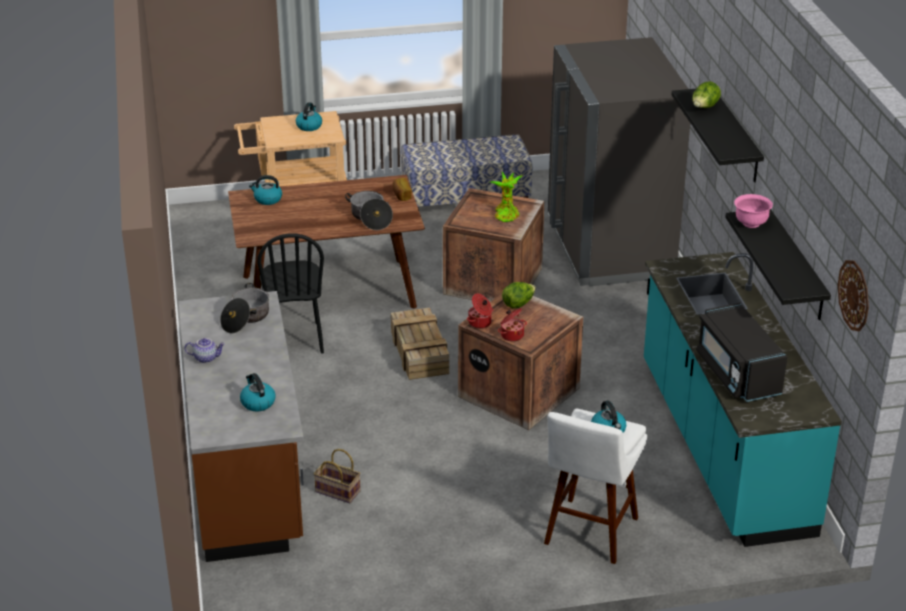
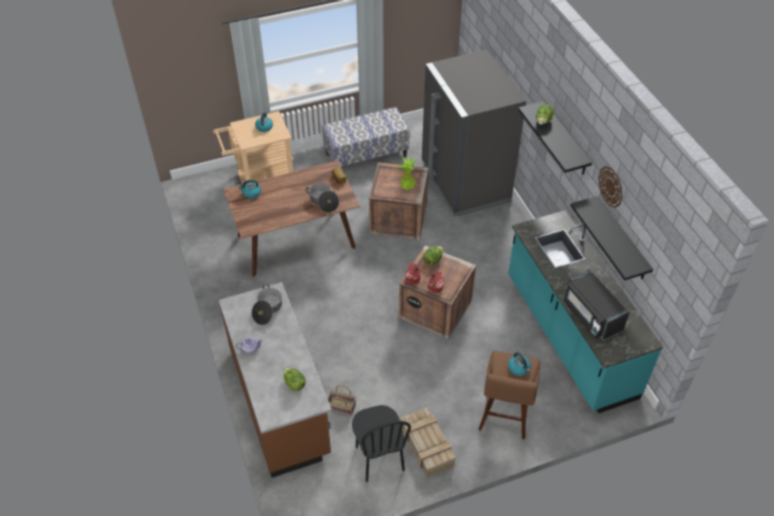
camera: 10 degrees left, 15 degrees up
(257, 402) = (294, 384): kettle -> lettuce
(295, 339) = (284, 285): black chair -> black chair (379, 458)
(418, 352) = (365, 284): crate -> crate (426, 445)
(589, 535) = (504, 418): white stool -> brown stool
(750, 223) = (588, 211): pink bowl -> none
(854, 295) = (675, 279): wall clock -> wall clock (611, 186)

